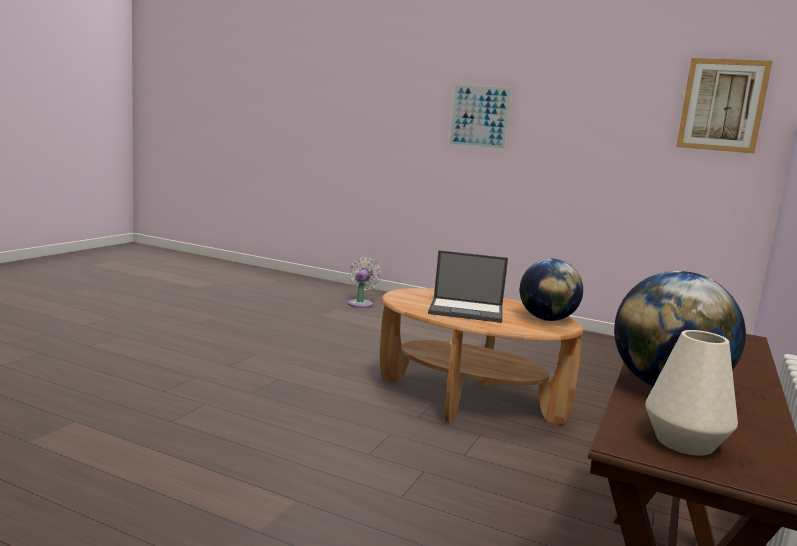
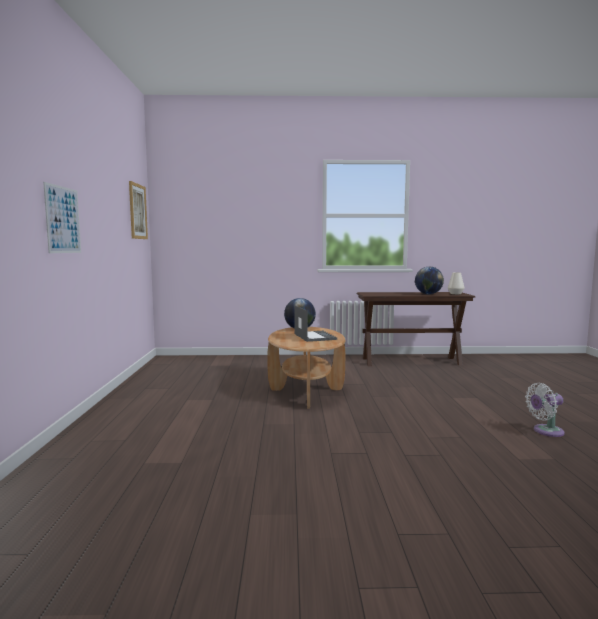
camera: 115 degrees left, 5 degrees down
(361, 303) = (107, 457): white fan -> white fan (545, 431)

